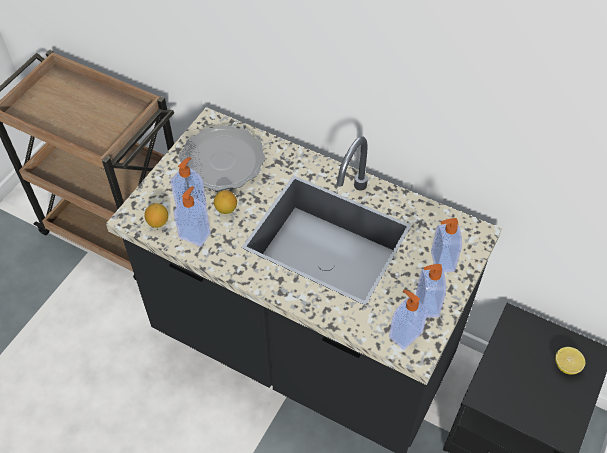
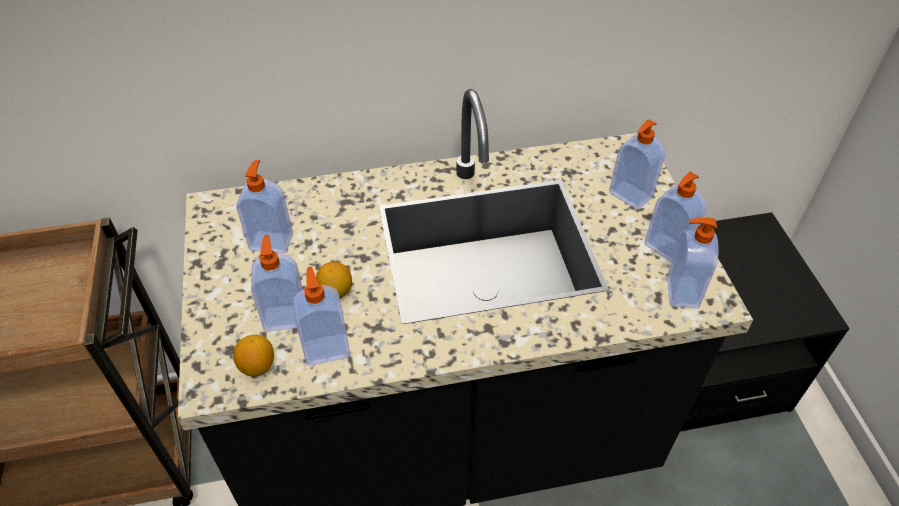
camera: 40 degrees left, 5 degrees down
(222, 161) = (272, 241): plate -> soap dispenser
(566, 366) = (754, 252): lemon -> none

